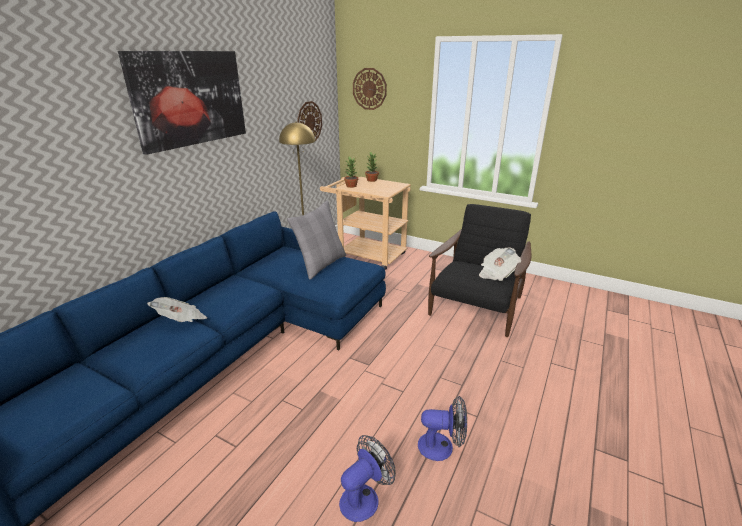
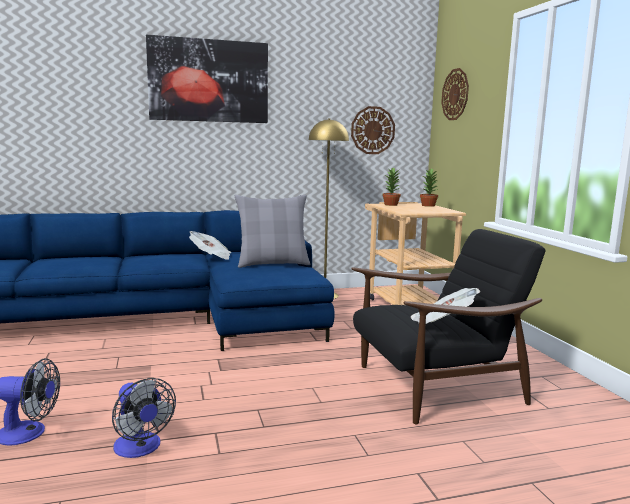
camera: 45 degrees right, 15 degrees down
(181, 320) = (108, 260): newspaper -> newspaper (211, 257)

